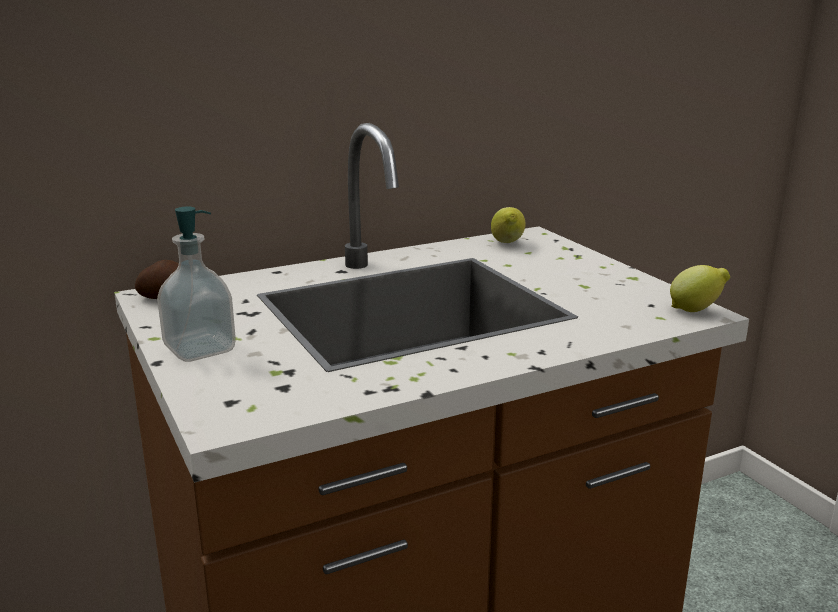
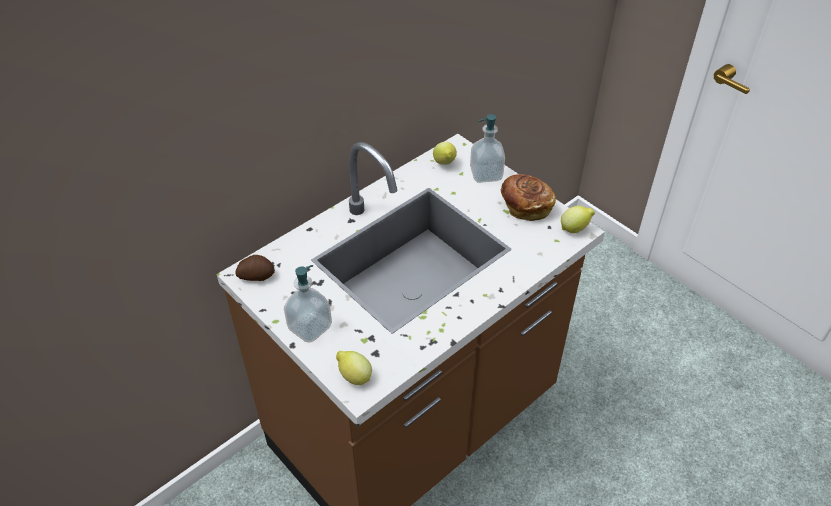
camera: 15 degrees left, 25 degrees up
(226, 406) = (354, 376): none -> lemon
(565, 256) = (486, 174): none -> soap dispenser
(617, 284) = (525, 206): none -> bread

